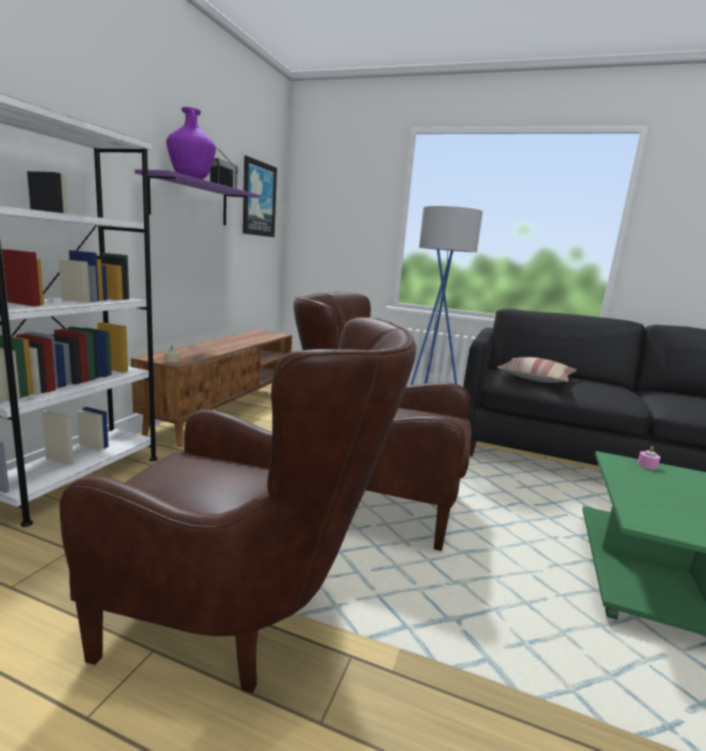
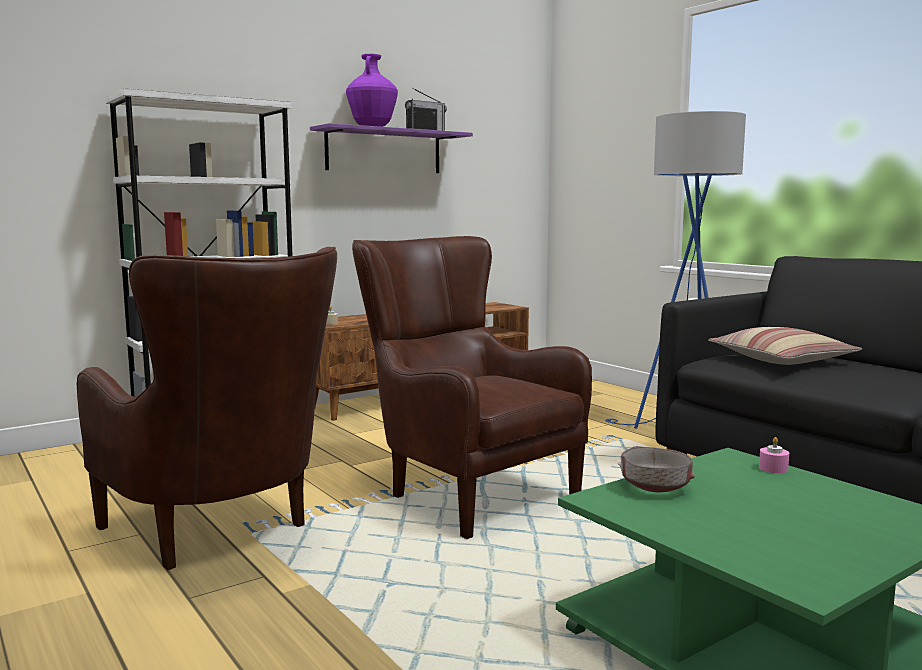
camera: 35 degrees right, 5 degrees down
(258, 199) = (496, 137): picture -> none
(642, 500) = (655, 488): none -> grey bowl

